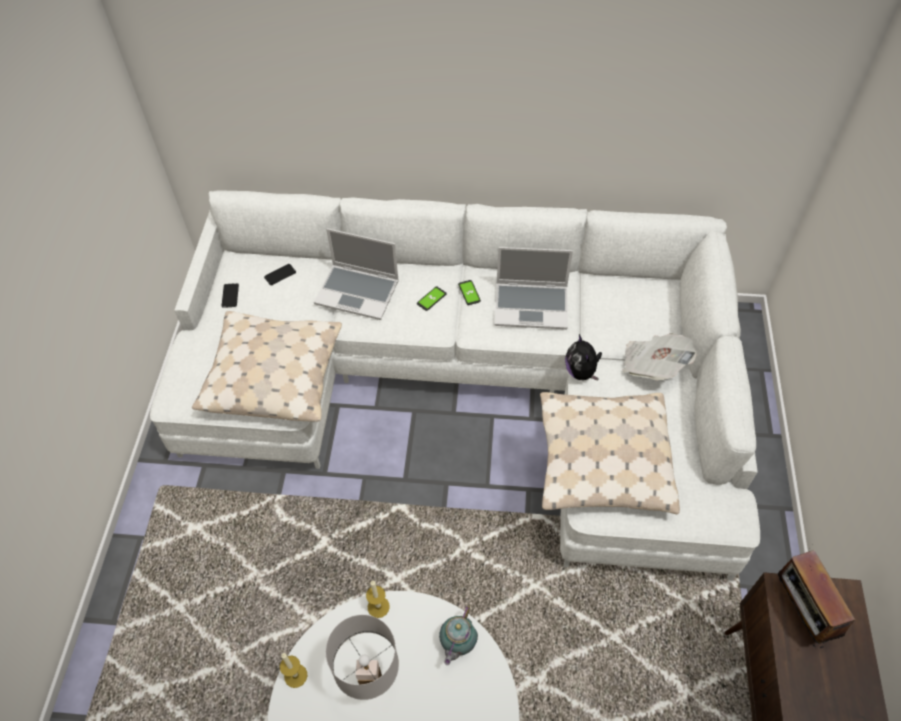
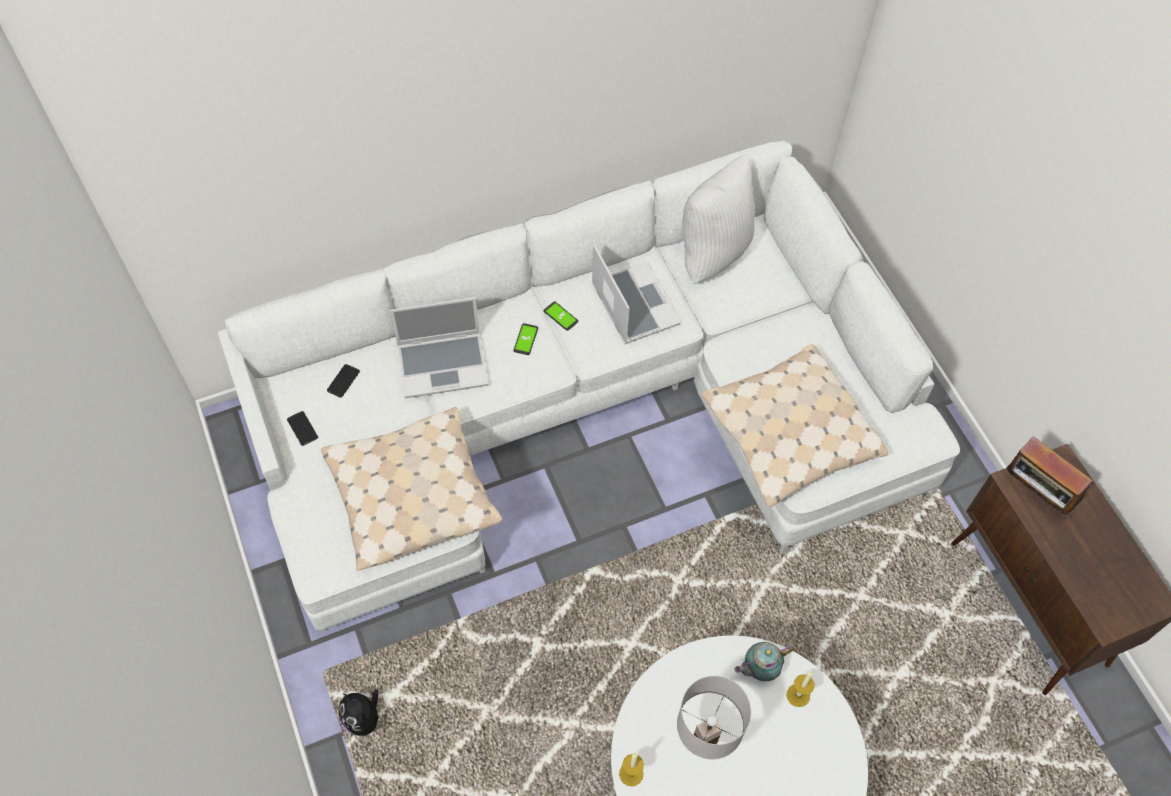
camera: 30 degrees left, 5 degrees up
(378, 607) = (667, 672): candle -> candle (798, 695)
(457, 644) = (759, 669): teapot -> teapot turned 75 degrees clockwise
(532, 306) = (633, 304): laptop -> laptop turned 90 degrees counterclockwise
(581, 372) = (718, 353): plush toy -> plush toy (364, 718)
(623, 292) = (712, 252): none -> white pillow
(653, 365) = (782, 318): newspaper -> none

